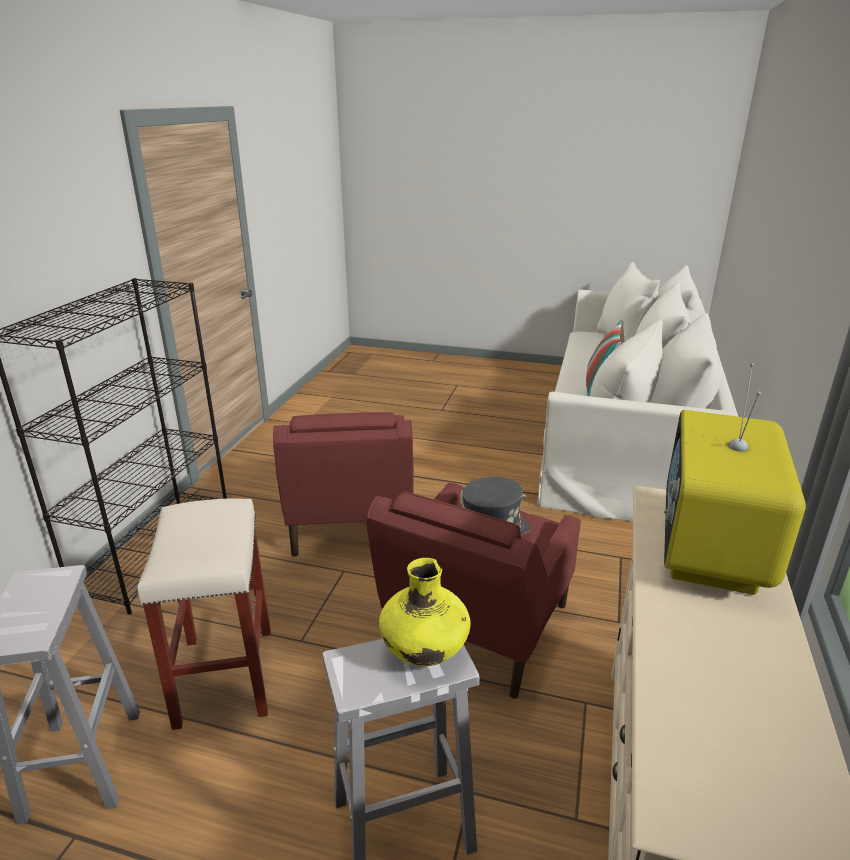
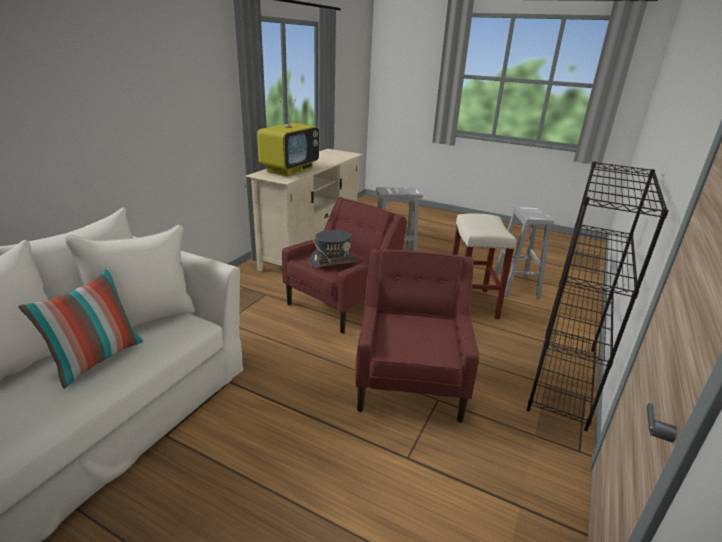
camera: 170 degrees left, 0 degrees up
(424, 651) = (390, 190): yellow vase -> none

